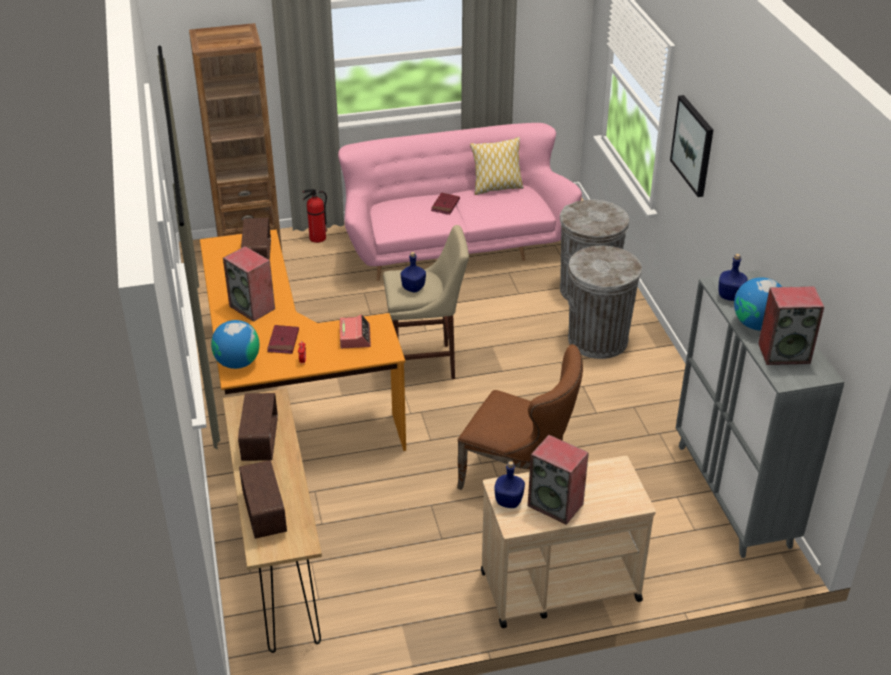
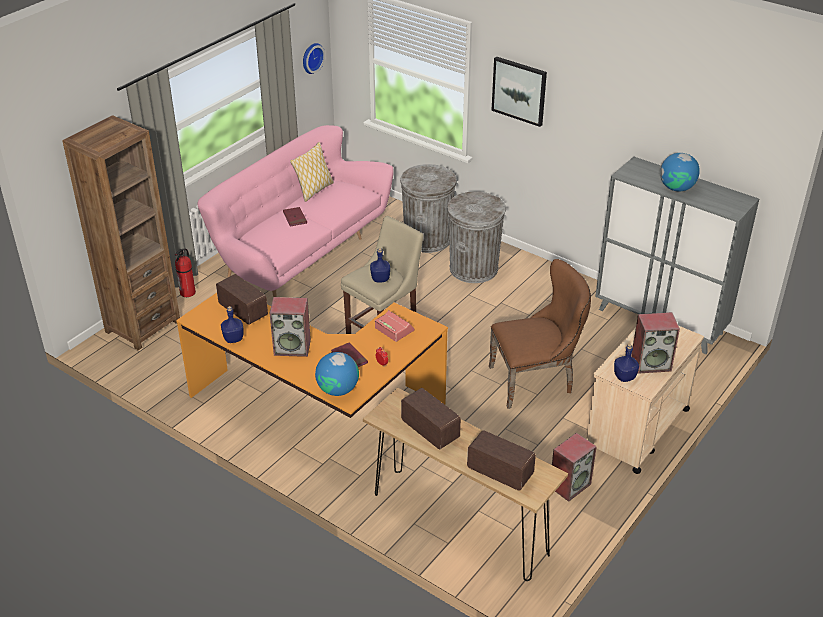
camera: 40 degrees left, 0 degrees up
(556, 43) = (311, 57): none -> wall clock
(730, 296) = (641, 178): blue bottle -> blue bottle (234, 338)
(784, 353) = (712, 197): speaker -> speaker (570, 485)

